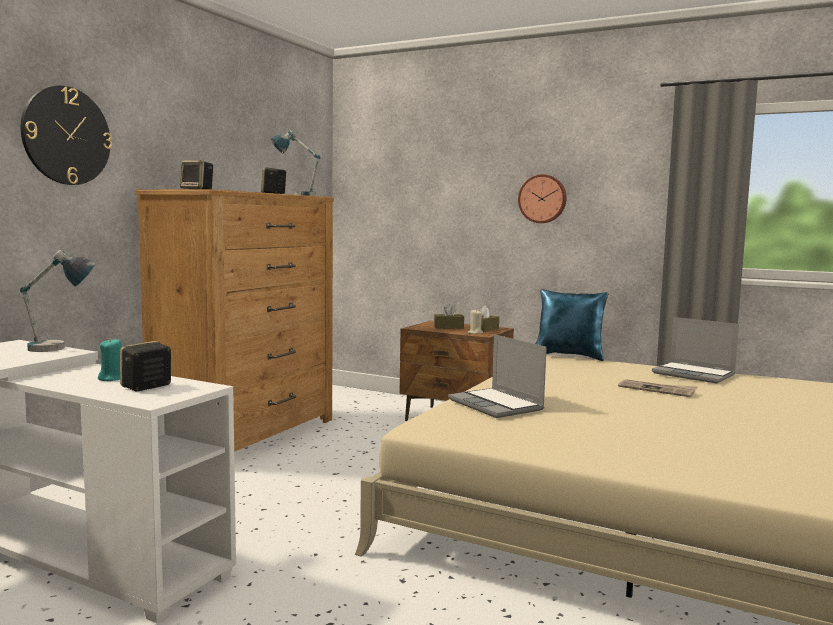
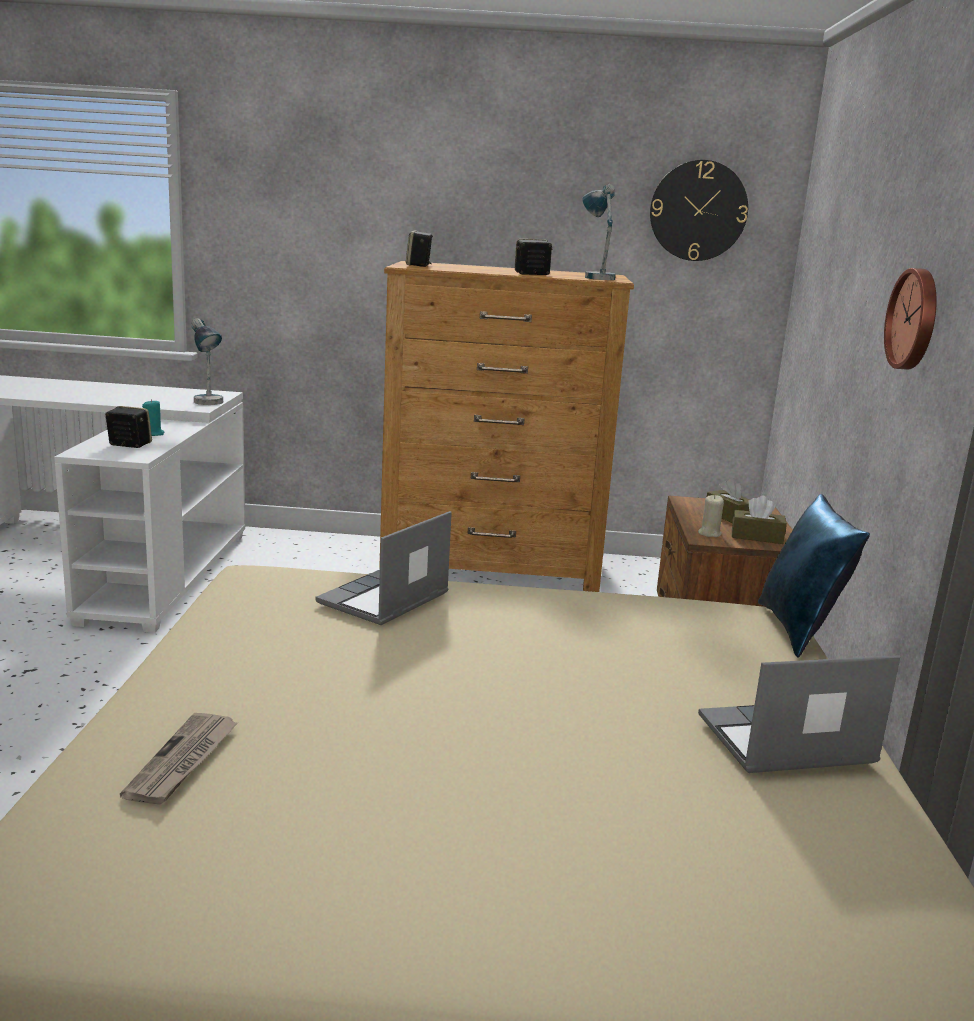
camera: 65 degrees right, 10 degrees up
(66, 136) = (330, 205): wall clock -> wall clock (698, 211)
(657, 390) = (601, 705): newspaper -> newspaper (183, 761)
(694, 374) = (784, 742): laptop -> laptop turned 60 degrees clockwise

